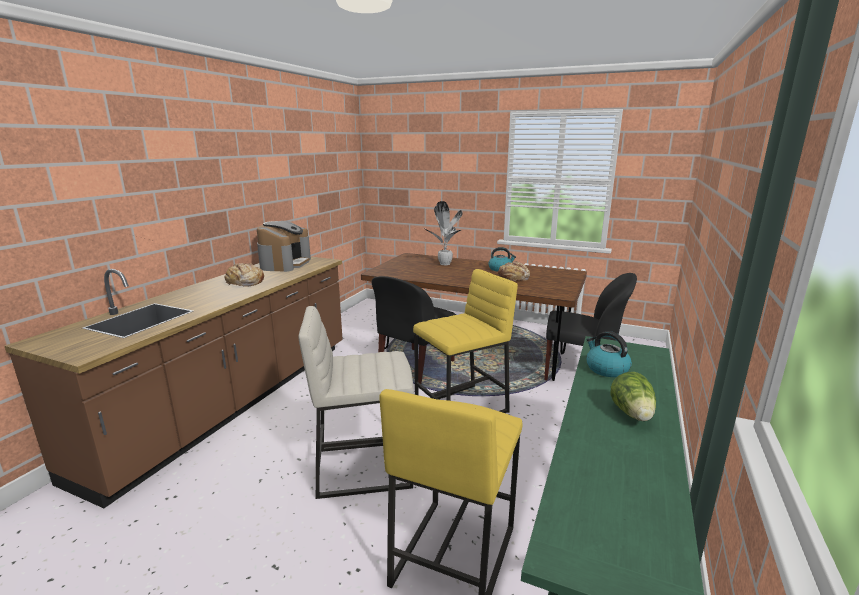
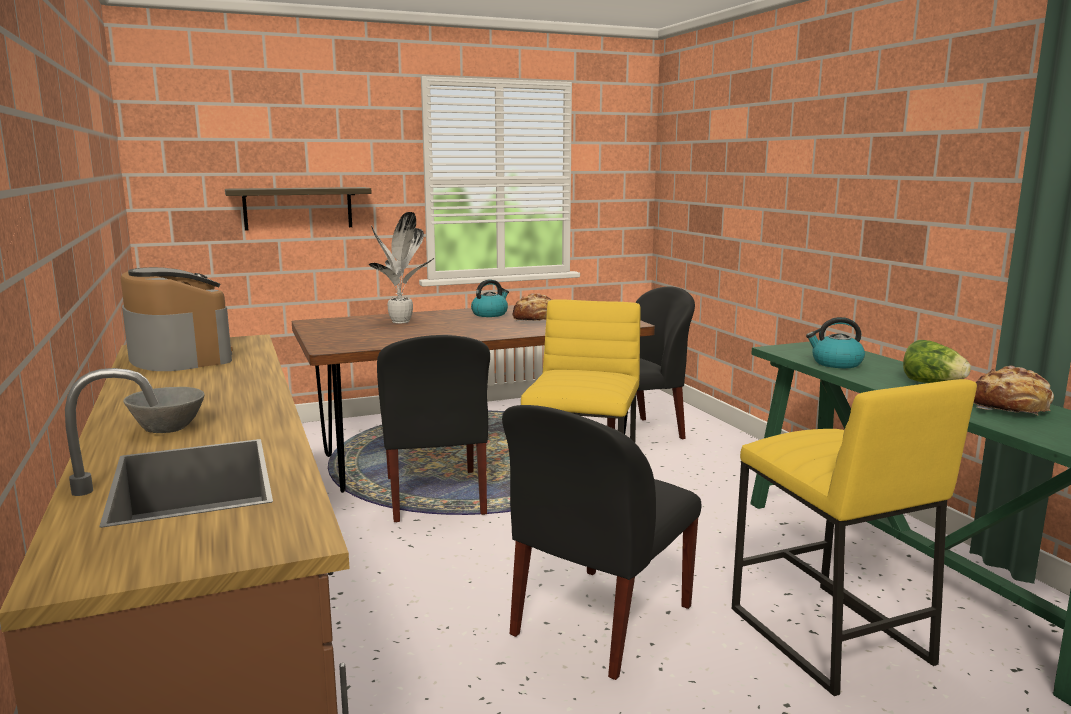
camera: 45 degrees left, 5 degrees down
(191, 297) = (169, 429): none -> grey bowl
(244, 282) = (203, 390): bread -> bread (1010, 408)
(364, 467) = (599, 622): beige stool -> black chair
(435, 191) = (298, 208): none -> shelf

